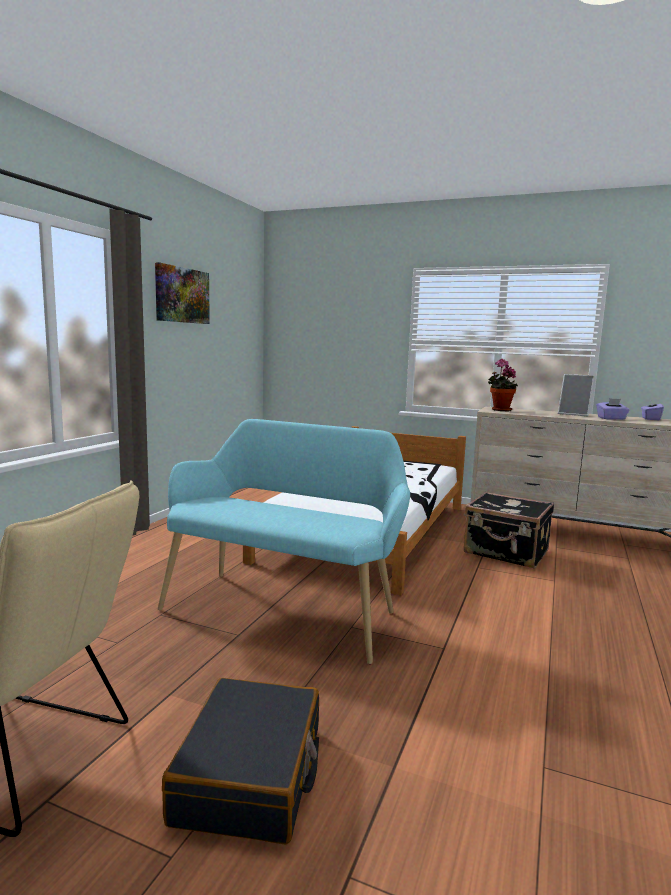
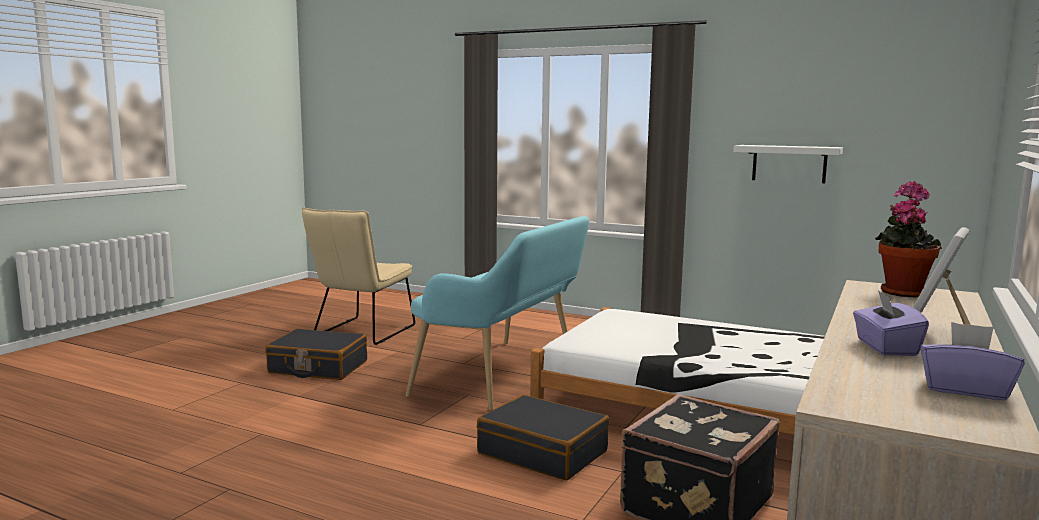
camera: 95 degrees right, 0 degrees up
(182, 295) = (775, 92): picture -> none
(193, 357) = (789, 163): none -> white shelf
(467, 590) = (543, 452): none -> black suitcase

